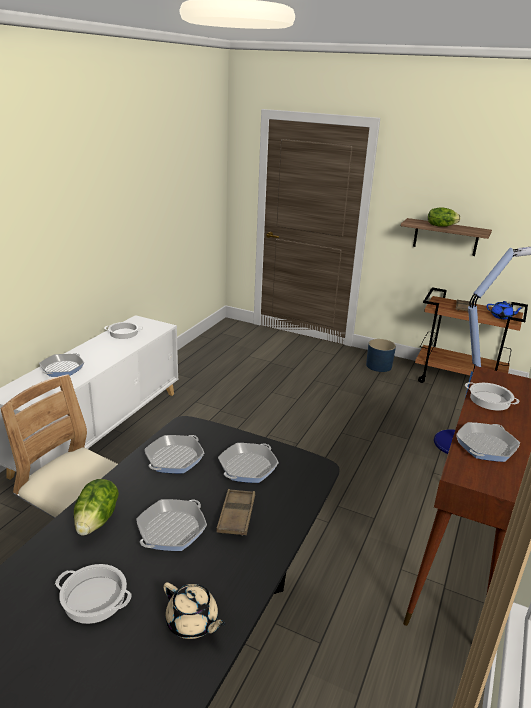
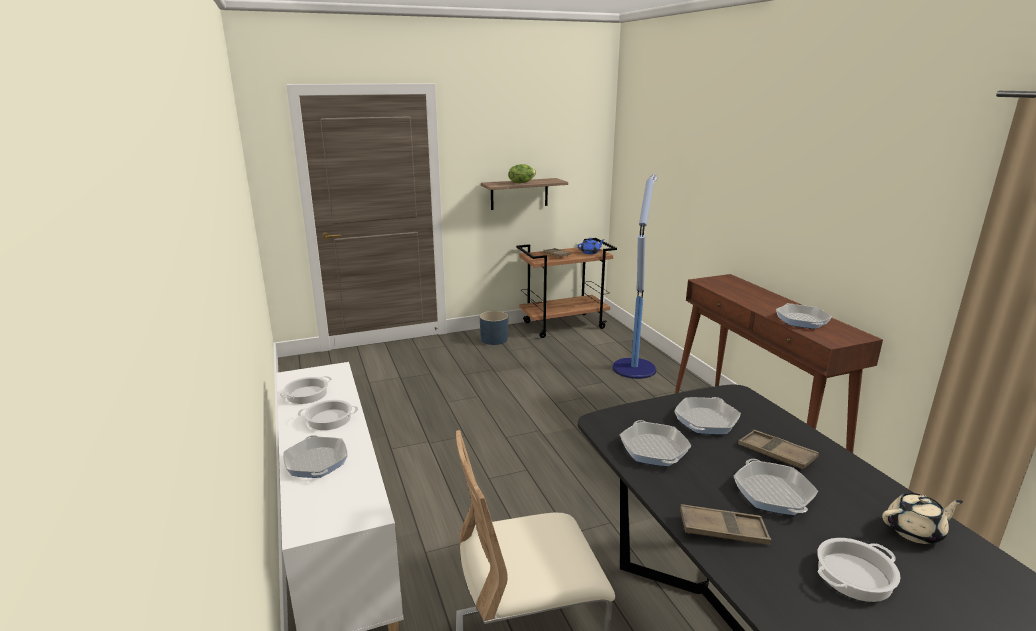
camera: 45 degrees left, 5 degrees down
(97, 520) = (723, 530): lettuce -> brown tray
(247, 467) = (706, 420): frying pan -> frying pan turned 45 degrees clockwise
(490, 400) = (742, 295): cooking pot -> cooking pot (330, 419)

